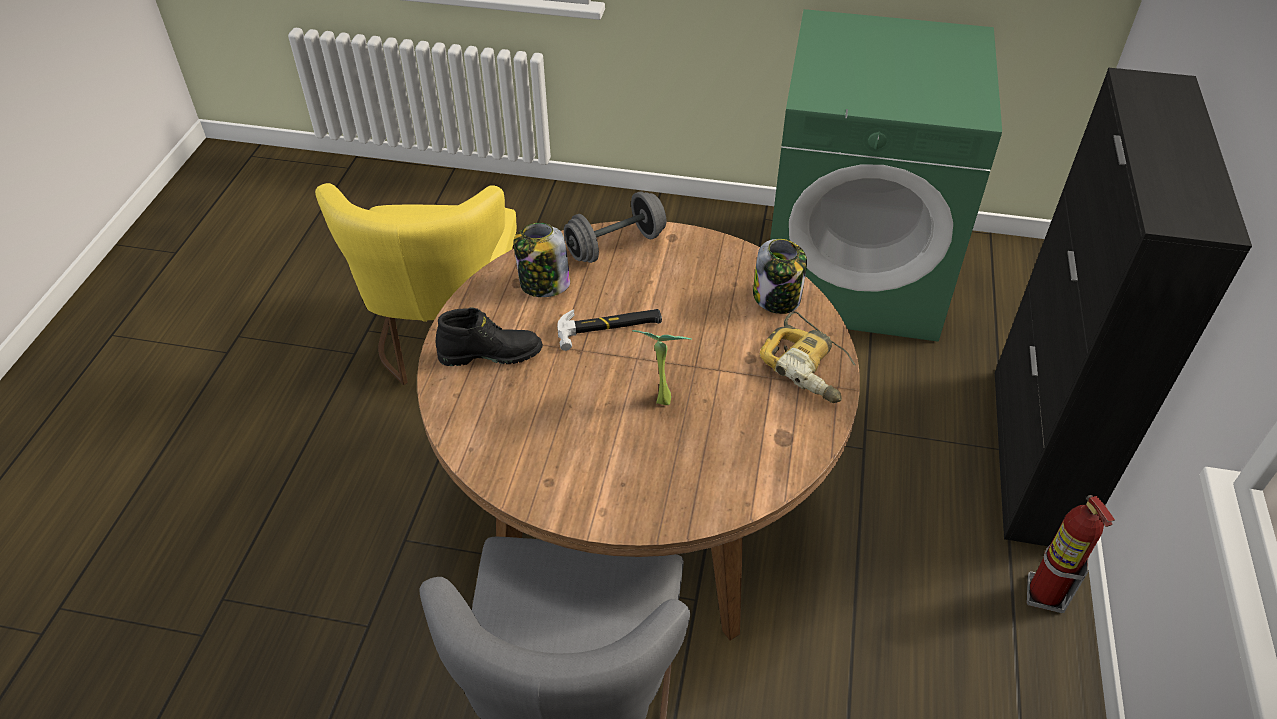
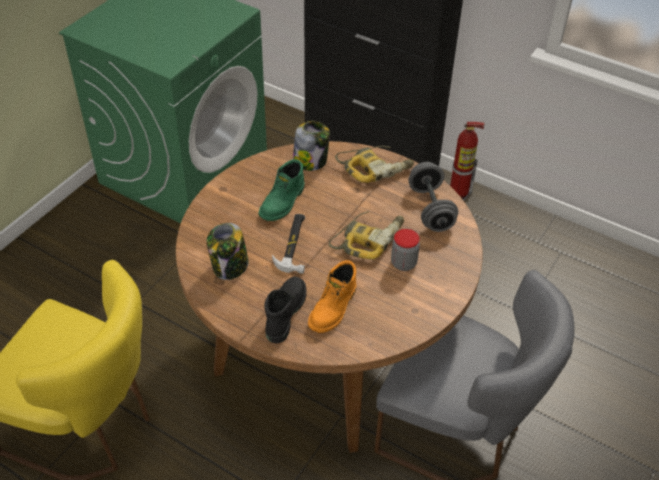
camera: 70 degrees left, 0 degrees up
(516, 397) = (334, 309): none -> orange boot
(615, 245) = (212, 219): grey dumbbell -> grey dumbbell (430, 209)
(632, 447) = (403, 263): none -> jar
(661, 397) = (368, 238): potted plant -> power drill
(680, 296) = (283, 203): none -> green boot

